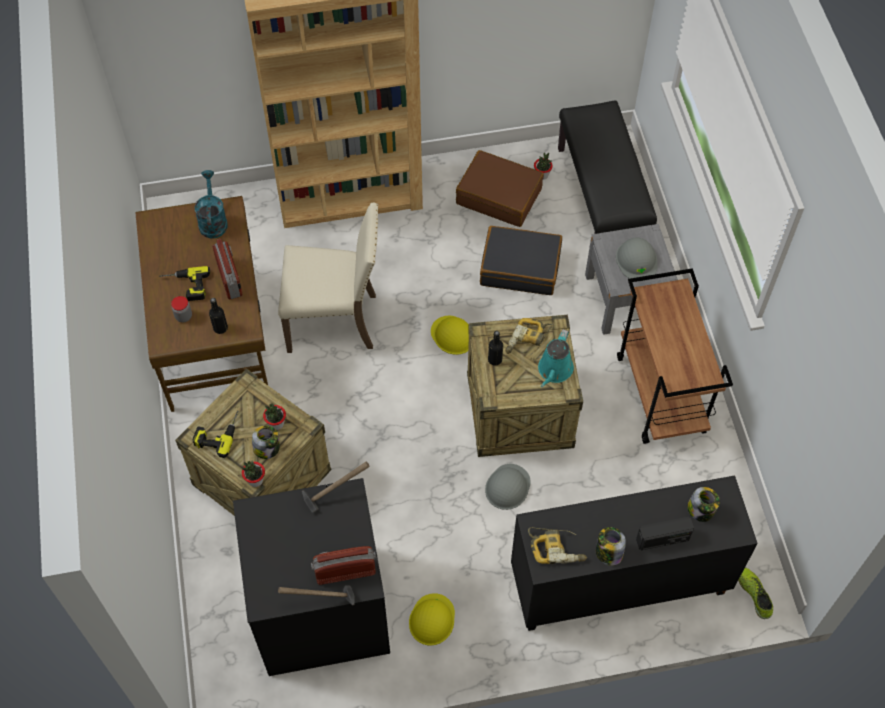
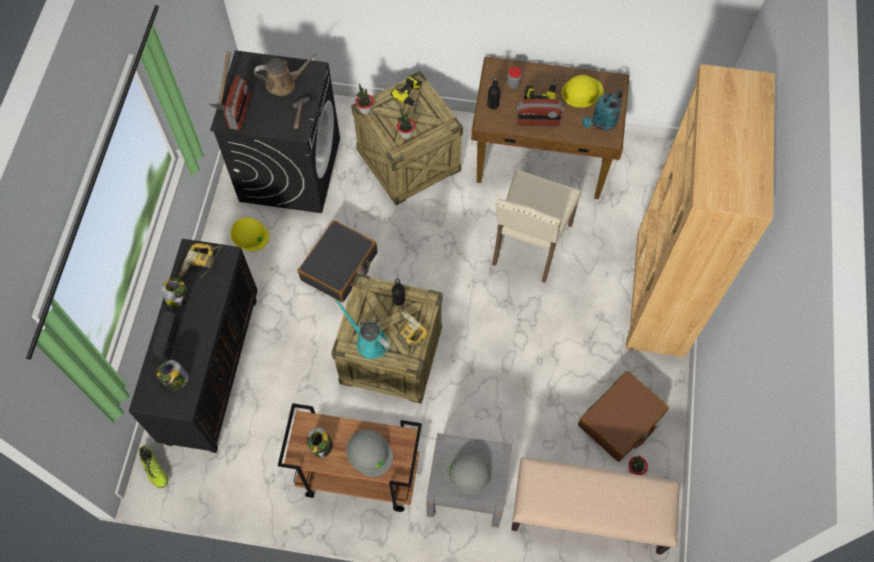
camera: 110 degrees right, 5 degrees up
(212, 220) = (601, 123): turquoise watering can -> turquoise watering can turned 120 degrees clockwise
(267, 448) = (388, 123): jar -> jar (321, 446)
(283, 538) = (284, 83): none -> brown watering can
(453, 335) = (482, 328): yellow hard hat -> yellow hard hat (582, 92)
(507, 487) = (327, 321): grey hard hat -> grey hard hat (369, 452)
(520, 267) = (533, 409): black suitcase -> black suitcase (339, 267)
(602, 200) = (587, 515): black bench -> beige bench
(754, 594) = (154, 469): shoe -> shoe turned 60 degrees clockwise

